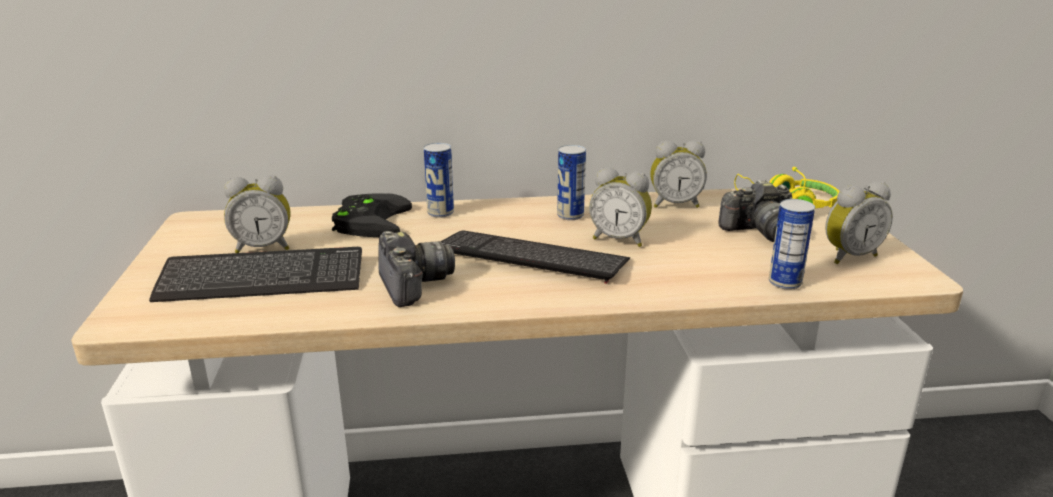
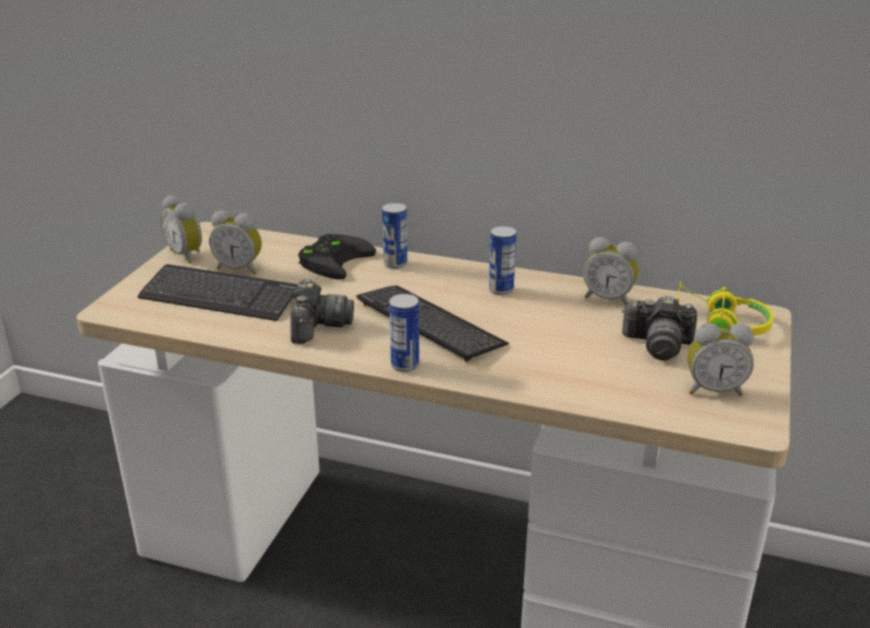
camera: 25 degrees right, 5 degrees up
(619, 239) = (519, 323): alarm clock -> alarm clock (187, 255)
(785, 282) = (619, 399): can -> can (405, 365)

